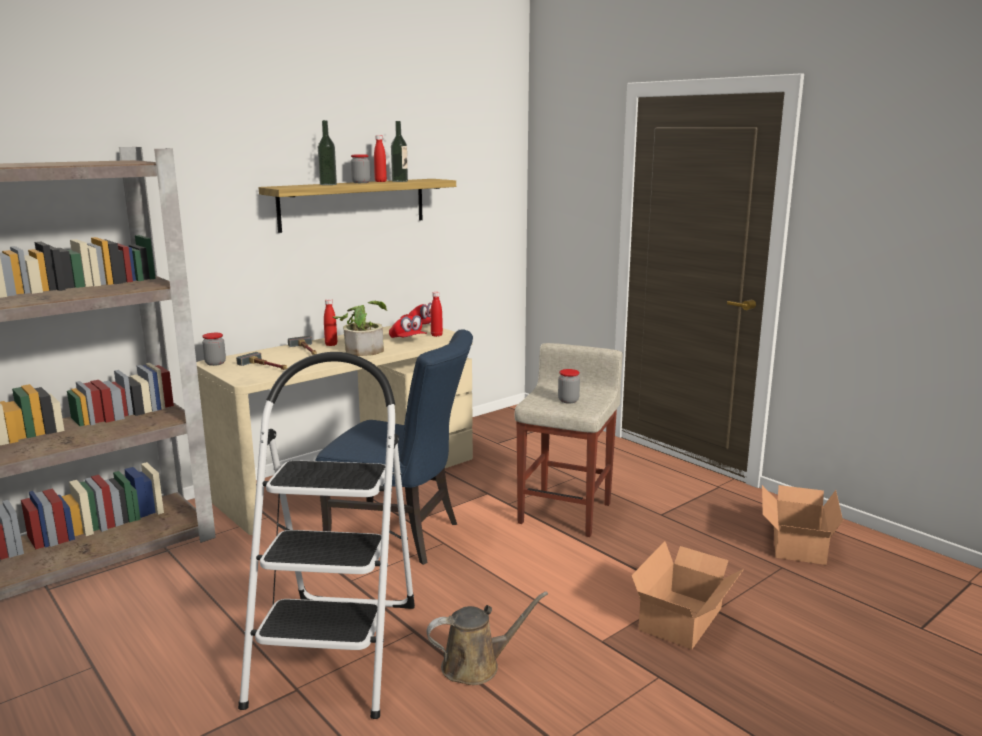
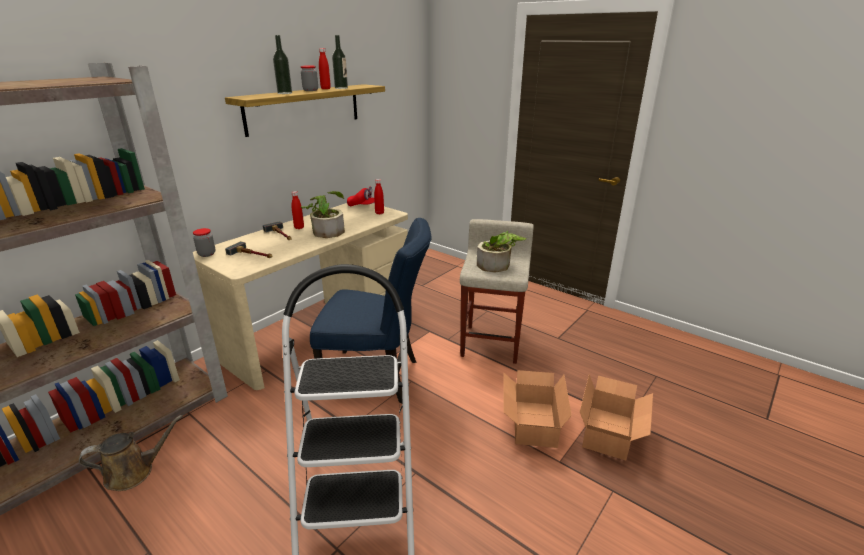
camera: 10 degrees left, 10 degrees up
(408, 340) = (359, 219): red cap -> none
(476, 665) = (475, 500): brown watering can -> brown watering can (134, 472)
(568, 400) = (498, 265): jar -> potted plant
(795, 544) = (656, 355): cardboard box -> cardboard box (531, 424)

